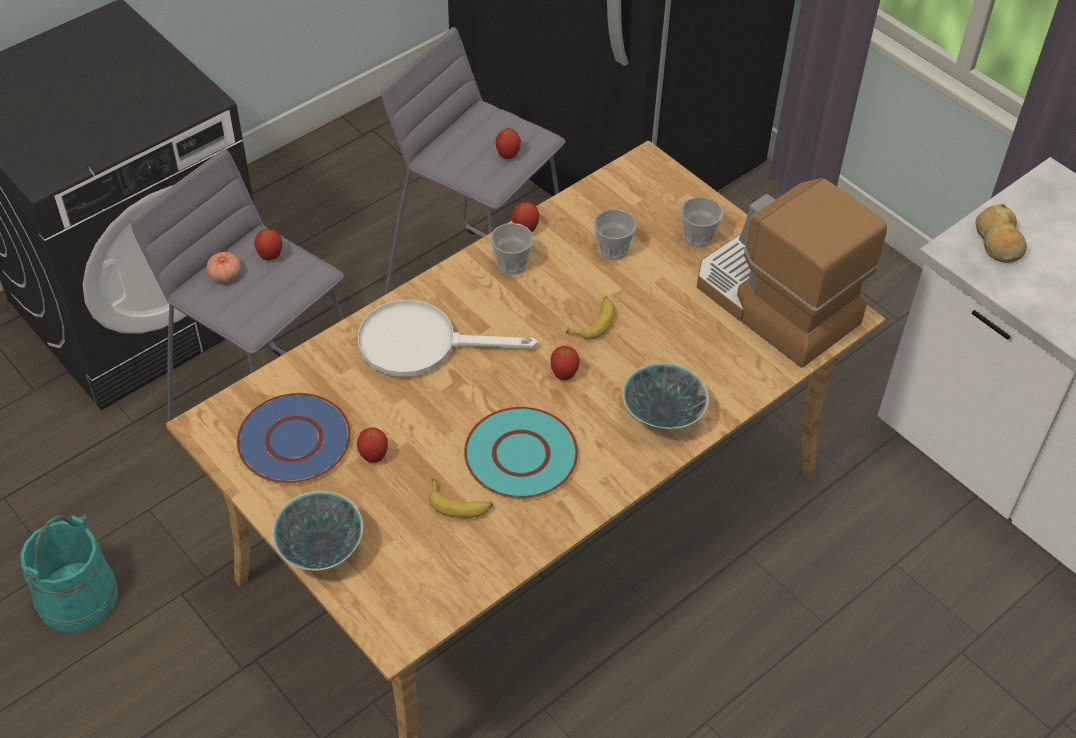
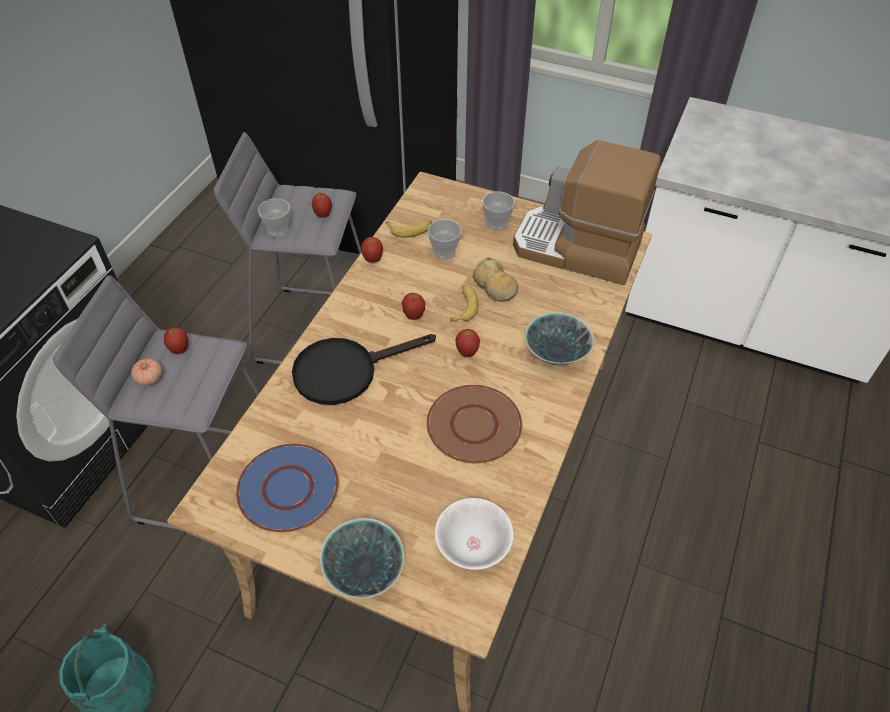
camera: 25 degrees left, 0 degrees up
(374, 456) = (361, 474): apple -> apple (413, 316)
(422, 343) = (346, 370): white frying pan -> black frying pan
(442, 573) = (473, 546): none -> white bowl
(460, 504) = (452, 483): banana -> banana (410, 230)
(511, 264) = (378, 287): cup -> cup (278, 230)
(521, 455) = (474, 425): turquoise plate -> brown plate
(998, 242) = (700, 157): bread -> bread (495, 287)

